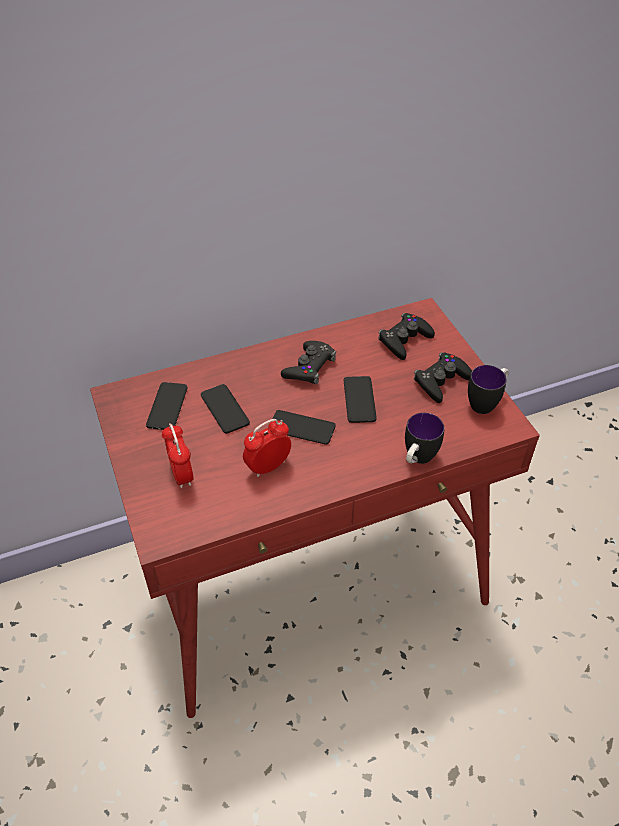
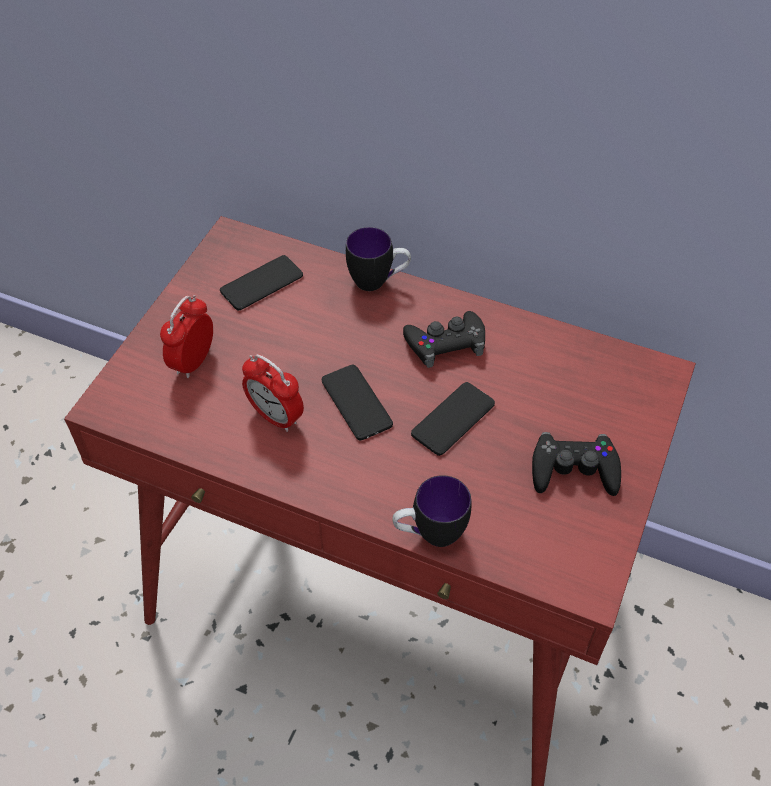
camera: 45 degrees right, 5 degrees up
(225, 409) = (309, 325): phone -> none
(268, 466) = (276, 416): alarm clock -> alarm clock turned 150 degrees counterclockwise
(404, 340) = (592, 390): black game controller -> none
(486, 403) = (595, 536): mug -> mug (378, 281)

